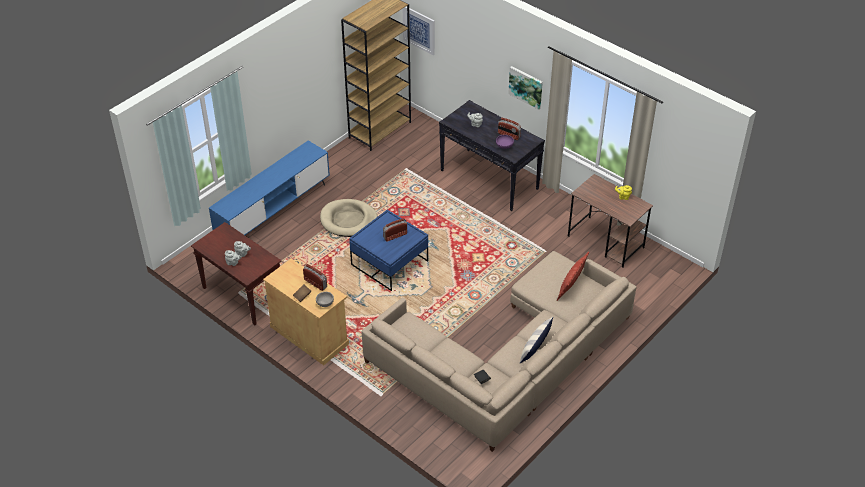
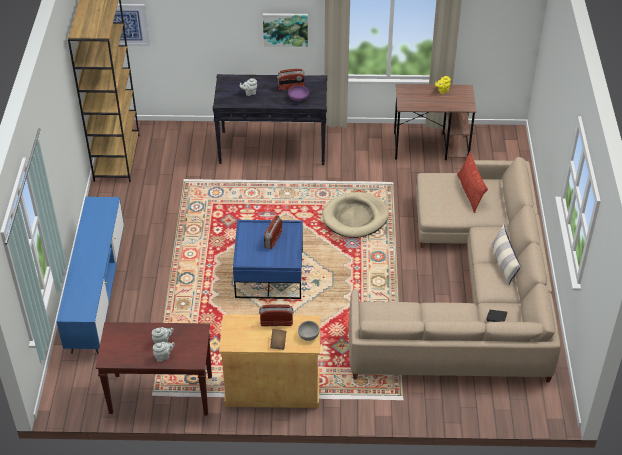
camera: 40 degrees left, 0 degrees up
(348, 220) = (184, 258): beige dog bed -> beige dog bed (355, 217)

